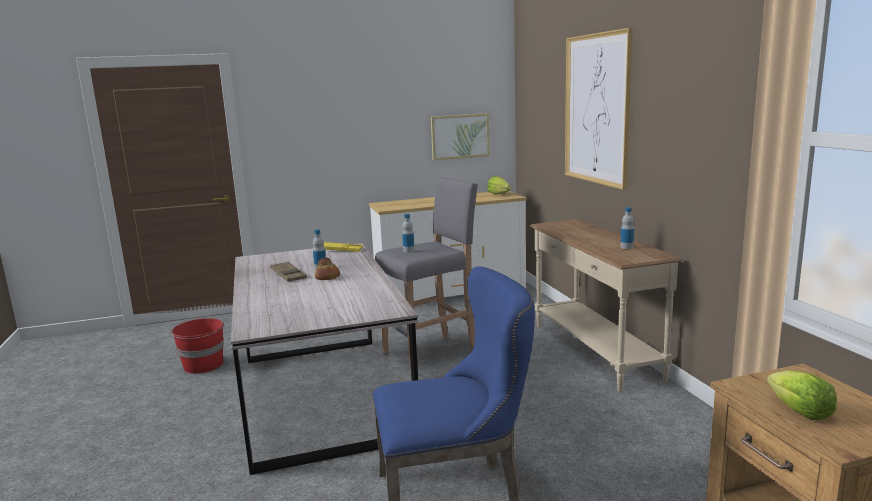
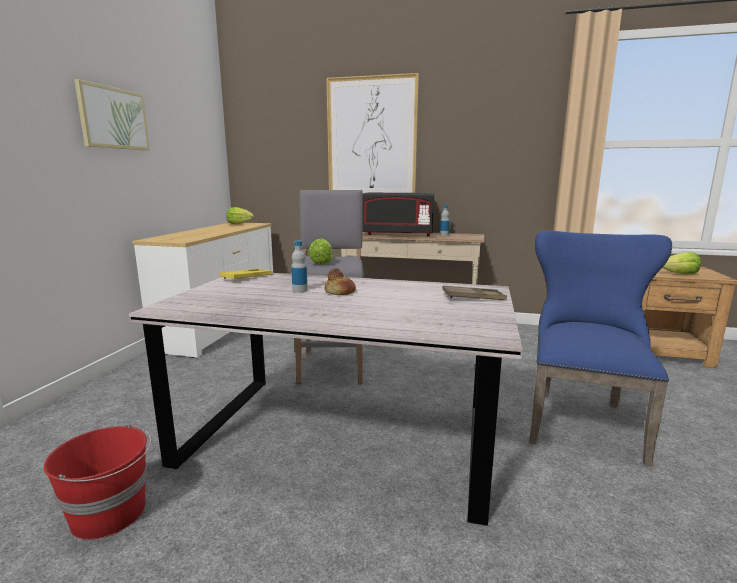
camera: 60 degrees left, 0 degrees up
(288, 275) = (295, 302): brown tray -> brown tray (473, 298)
(408, 251) = (322, 263): bottle -> lettuce
(460, 136) = (195, 166): picture -> picture (113, 118)
(584, 235) = (397, 234): none -> black microwave

